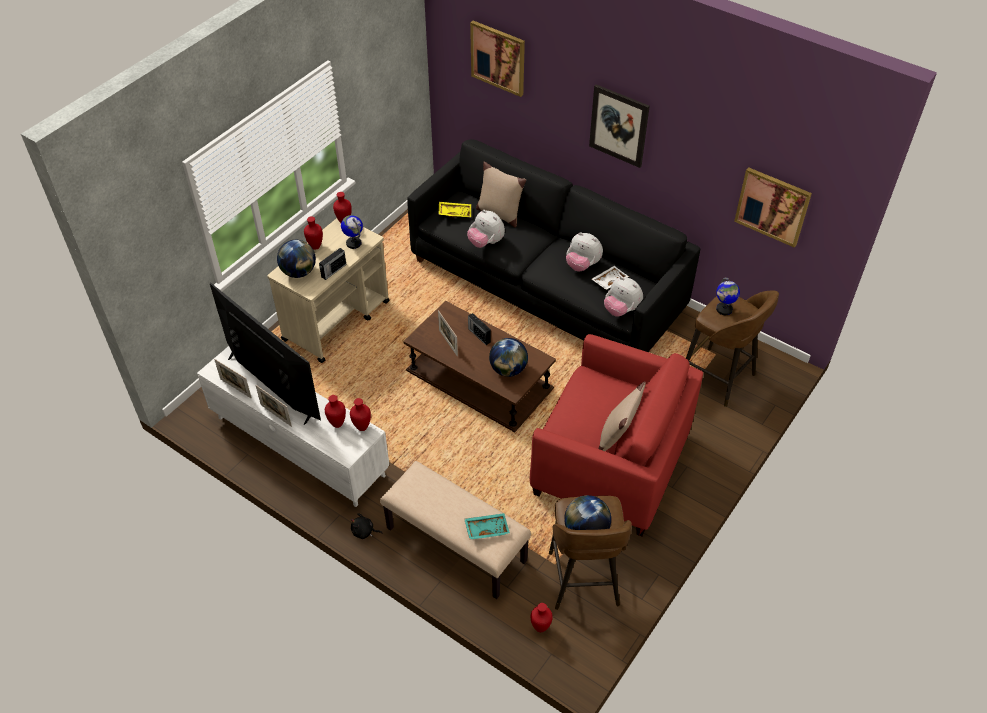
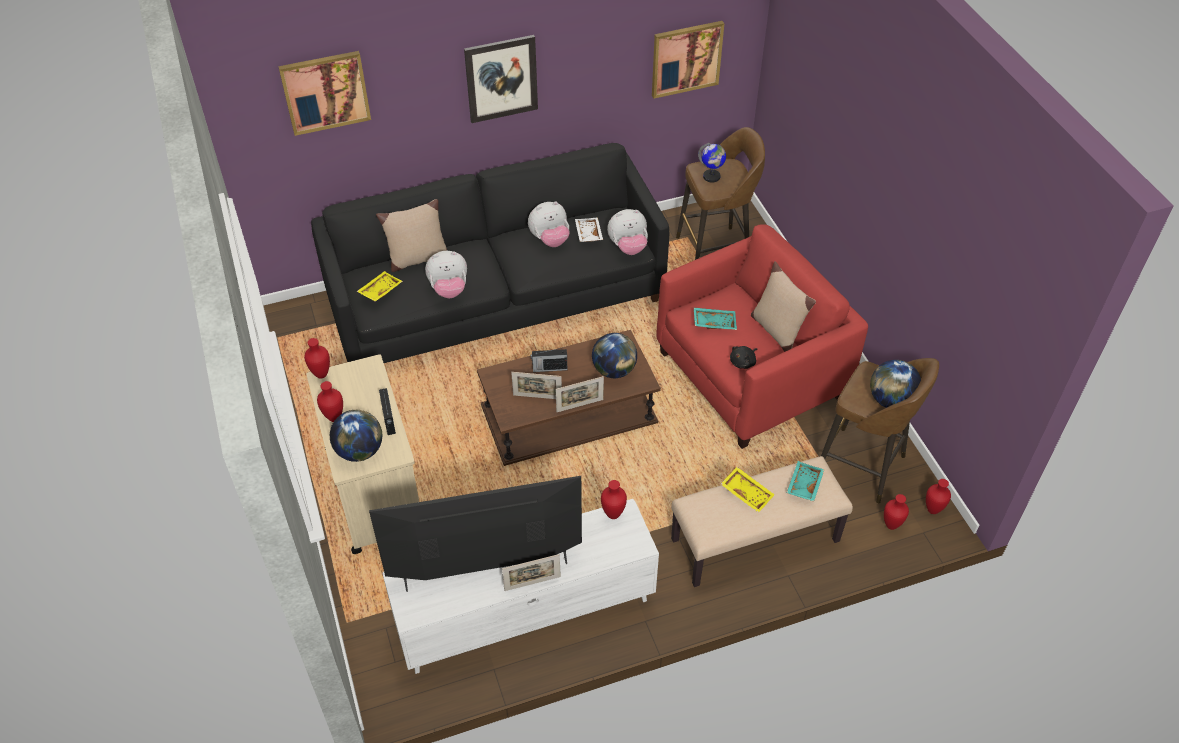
camera: 55 degrees left, 0 degrees up
(235, 388) = (458, 604): picture frame -> picture frame (580, 405)
(337, 423) = (590, 533): red vase -> red vase (932, 510)
(353, 243) = (364, 382): globe -> none
(364, 532) = (683, 609): black plush toy -> black plush toy (743, 362)
(451, 498) = (747, 492): none -> yellow tray
(590, 394) = (714, 322): none -> turquoise tray

